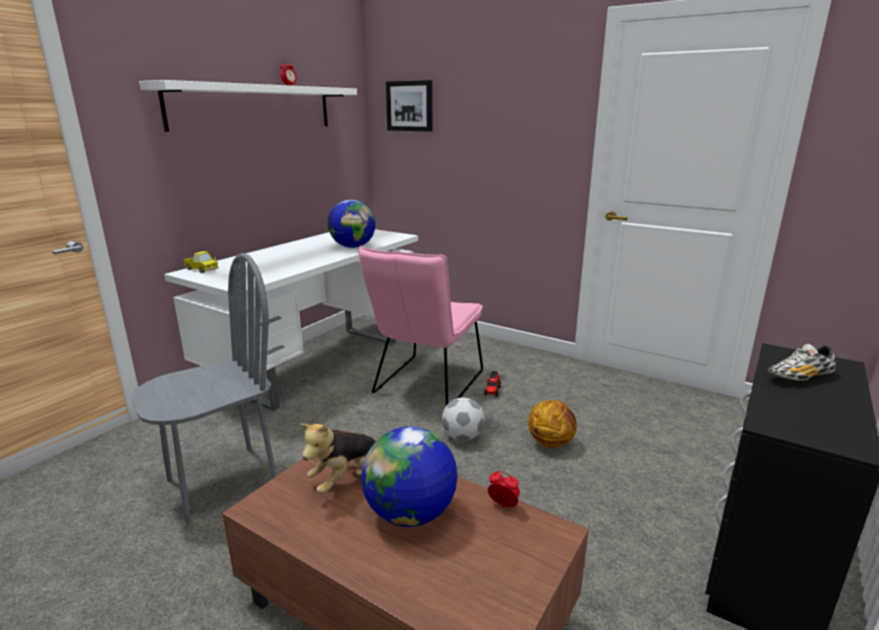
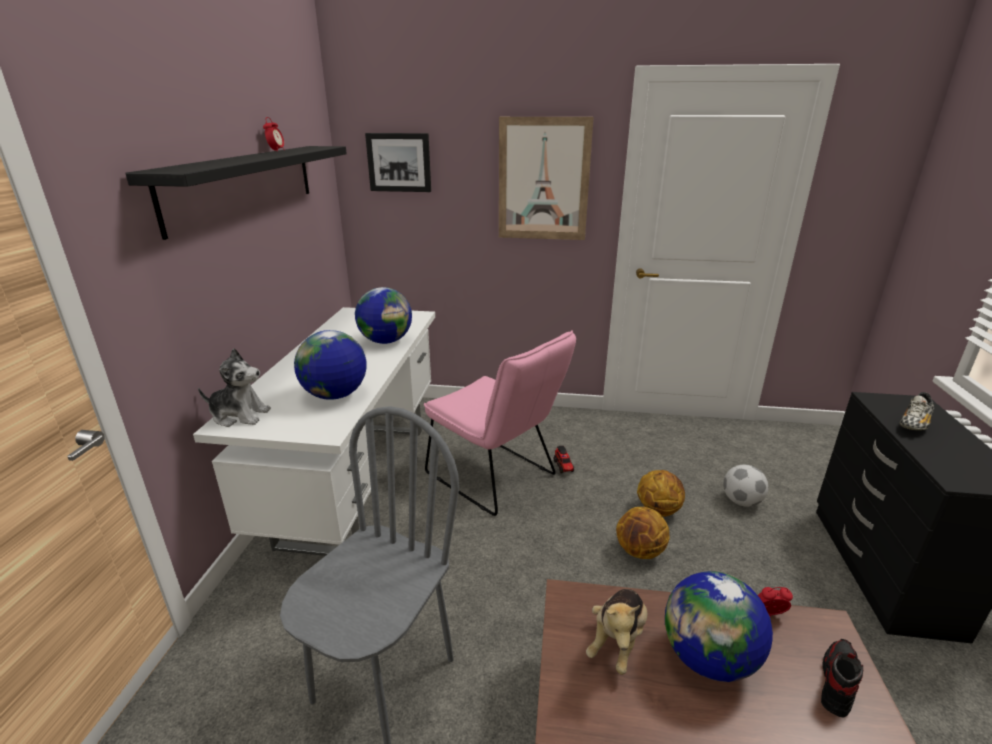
camera: 25 degrees left, 5 degrees up
(201, 269) = (239, 415): toy truck -> plush toy
(254, 107) = (245, 184): white shelf -> black shelf
(273, 269) = (335, 395): none -> globe
(425, 385) = (496, 478): pink chair -> pink chair turned 45 degrees counterclockwise
(463, 437) = (581, 528): football -> football (741, 501)
(500, 467) = (640, 551): none -> basketball
(508, 569) = (837, 682): none -> shoe
(523, 120) = (543, 180): none -> picture

